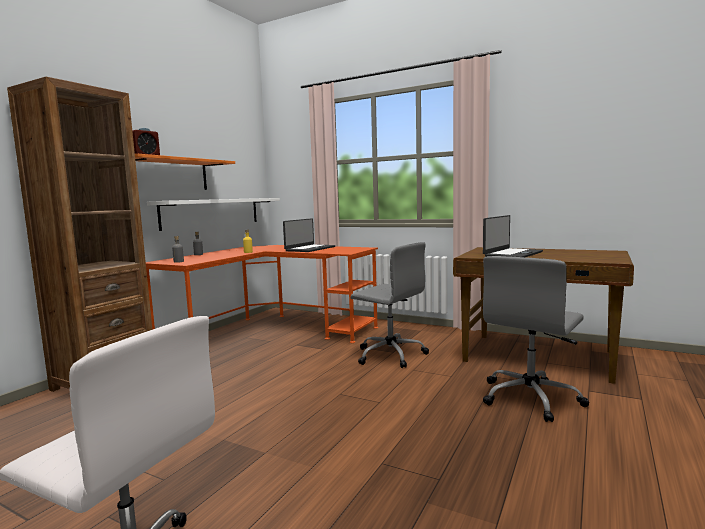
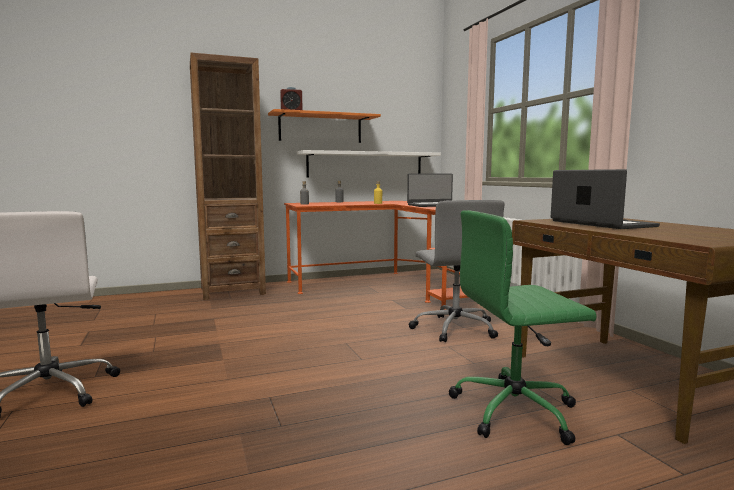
camera: 40 degrees right, 0 degrees up
(512, 254) = (600, 224): laptop -> laptop turned 105 degrees counterclockwise
(531, 398) = (516, 411): grey office chair -> green office chair

